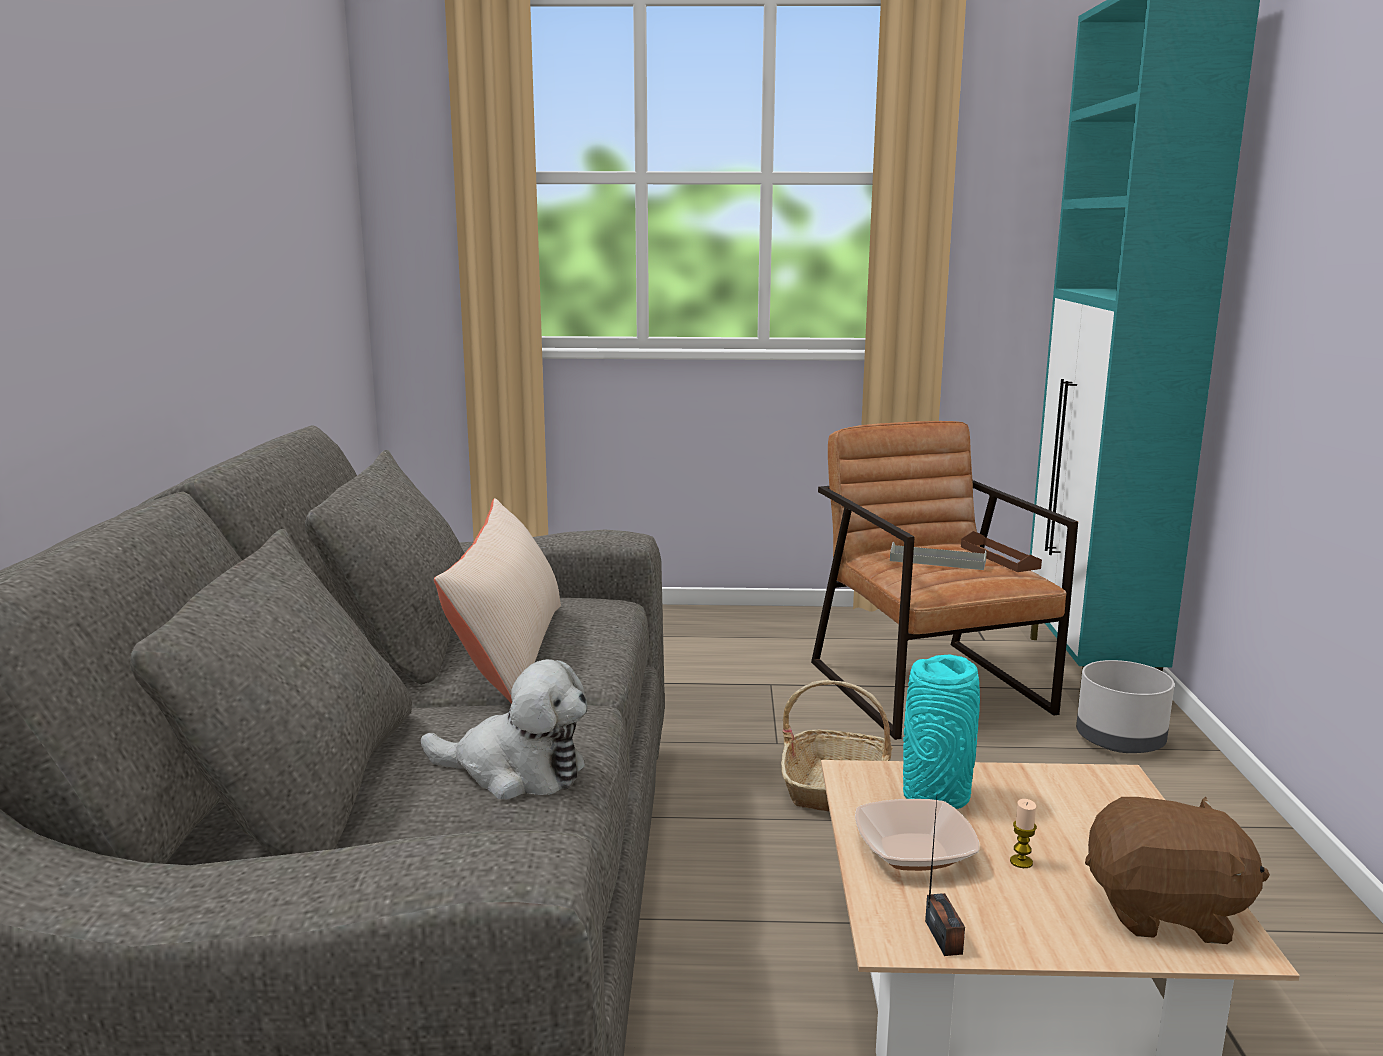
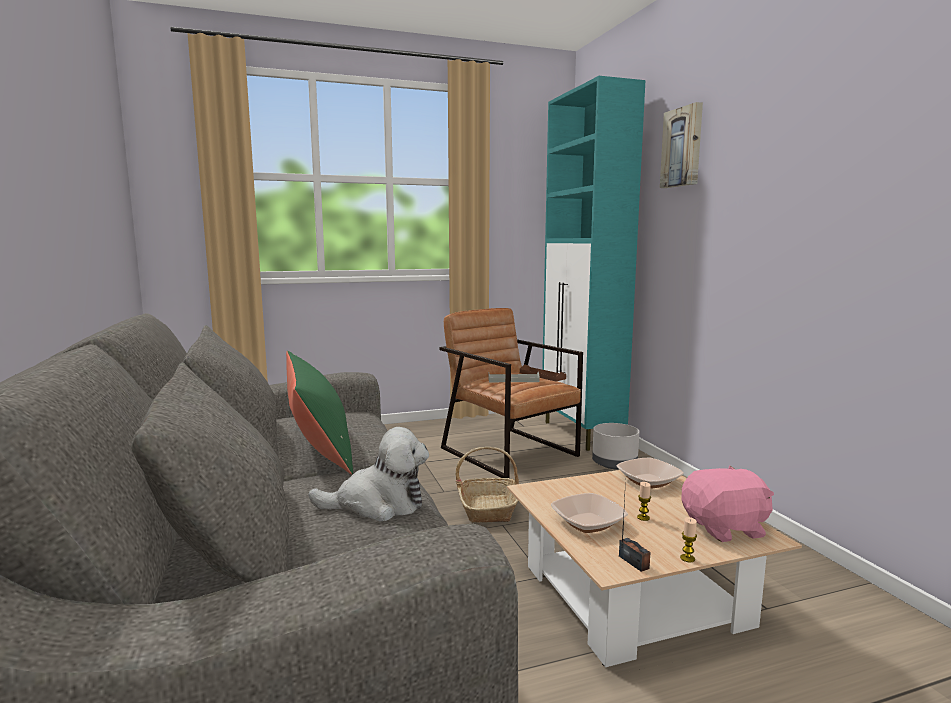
camera: 20 degrees left, 5 degrees down
(509, 653) = (318, 444): beige pillow -> green pillow
(935, 796) = (578, 493): turquoise vase -> none
(1046, 952) = (687, 558): none -> candle
(1084, 795) = (648, 481): none -> bowl
(1165, 912) = (725, 528): brown plush toy -> pink plush toy
(1317, 122) = (683, 147): none -> picture

